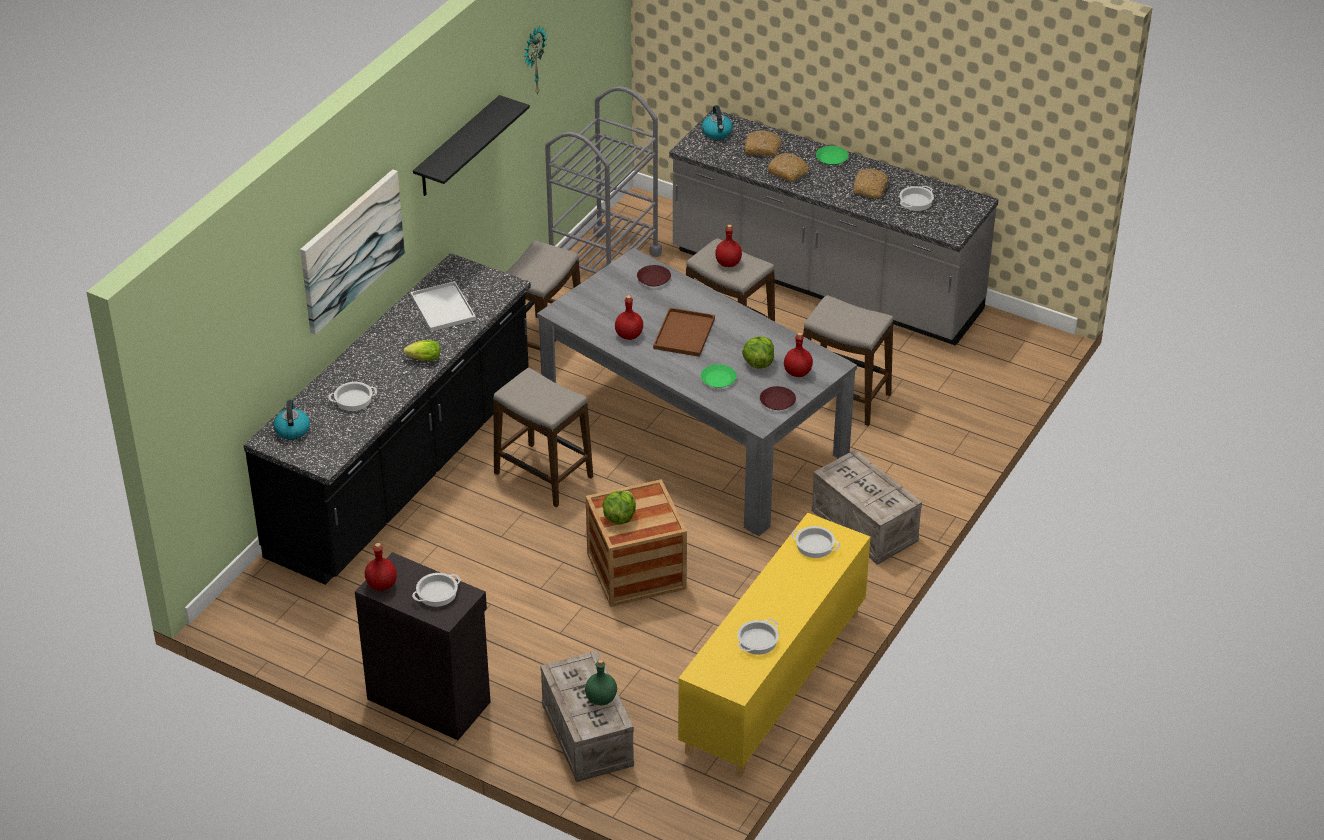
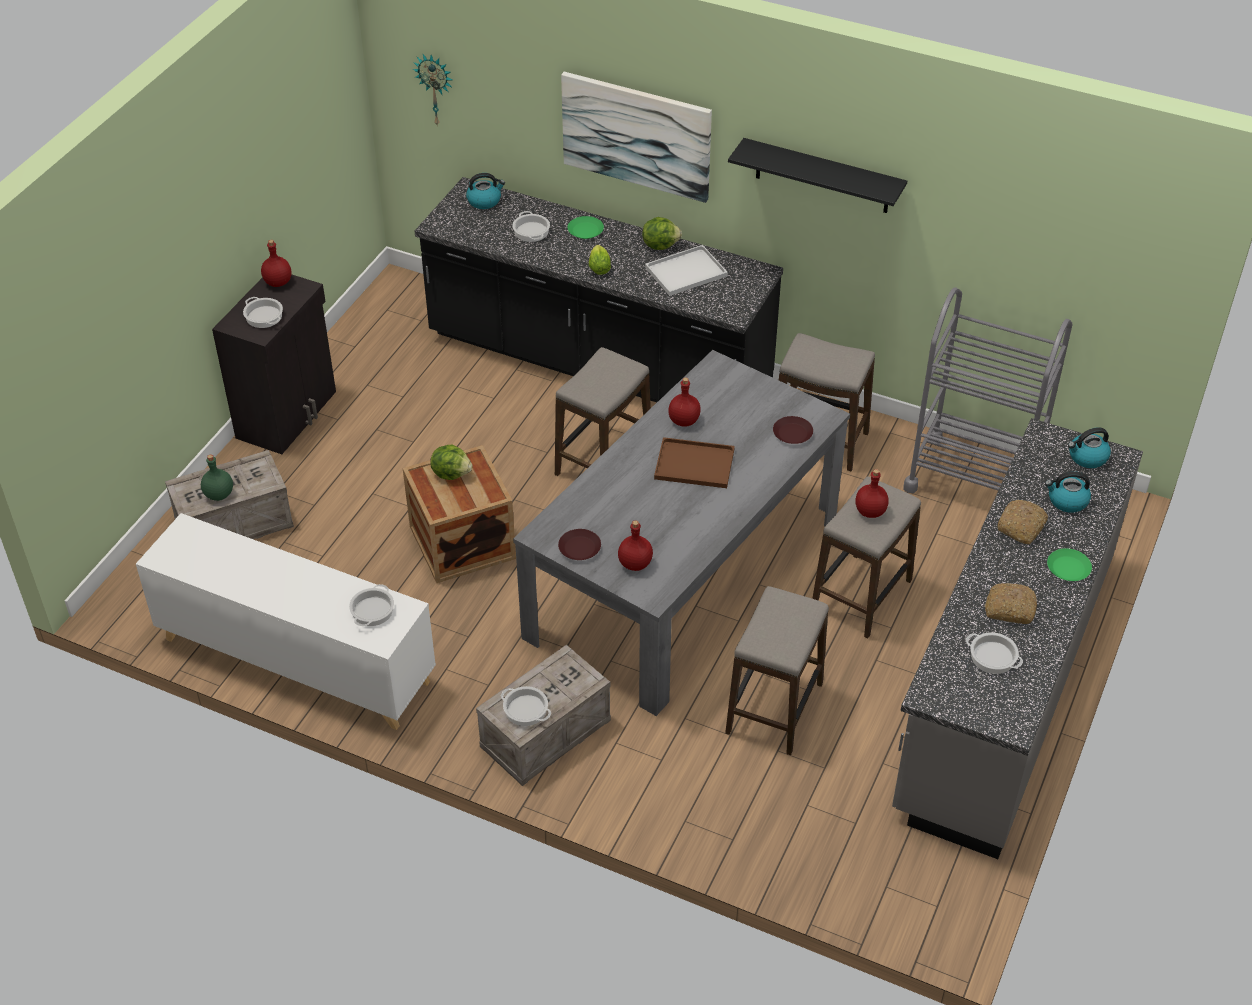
camera: 85 degrees right, 5 degrees up
(533, 61) = (980, 194): wall clock -> wall clock (435, 88)
(718, 379) = (615, 496): green plate -> green plate (586, 230)
(758, 363) = (649, 528): lettuce -> lettuce (660, 245)
(758, 641) = (226, 569): cooking pot -> cooking pot (525, 710)
(763, 148) = (1067, 501): bread -> kettle
(773, 683) = (295, 660): yellow cabinet -> white cabinet

